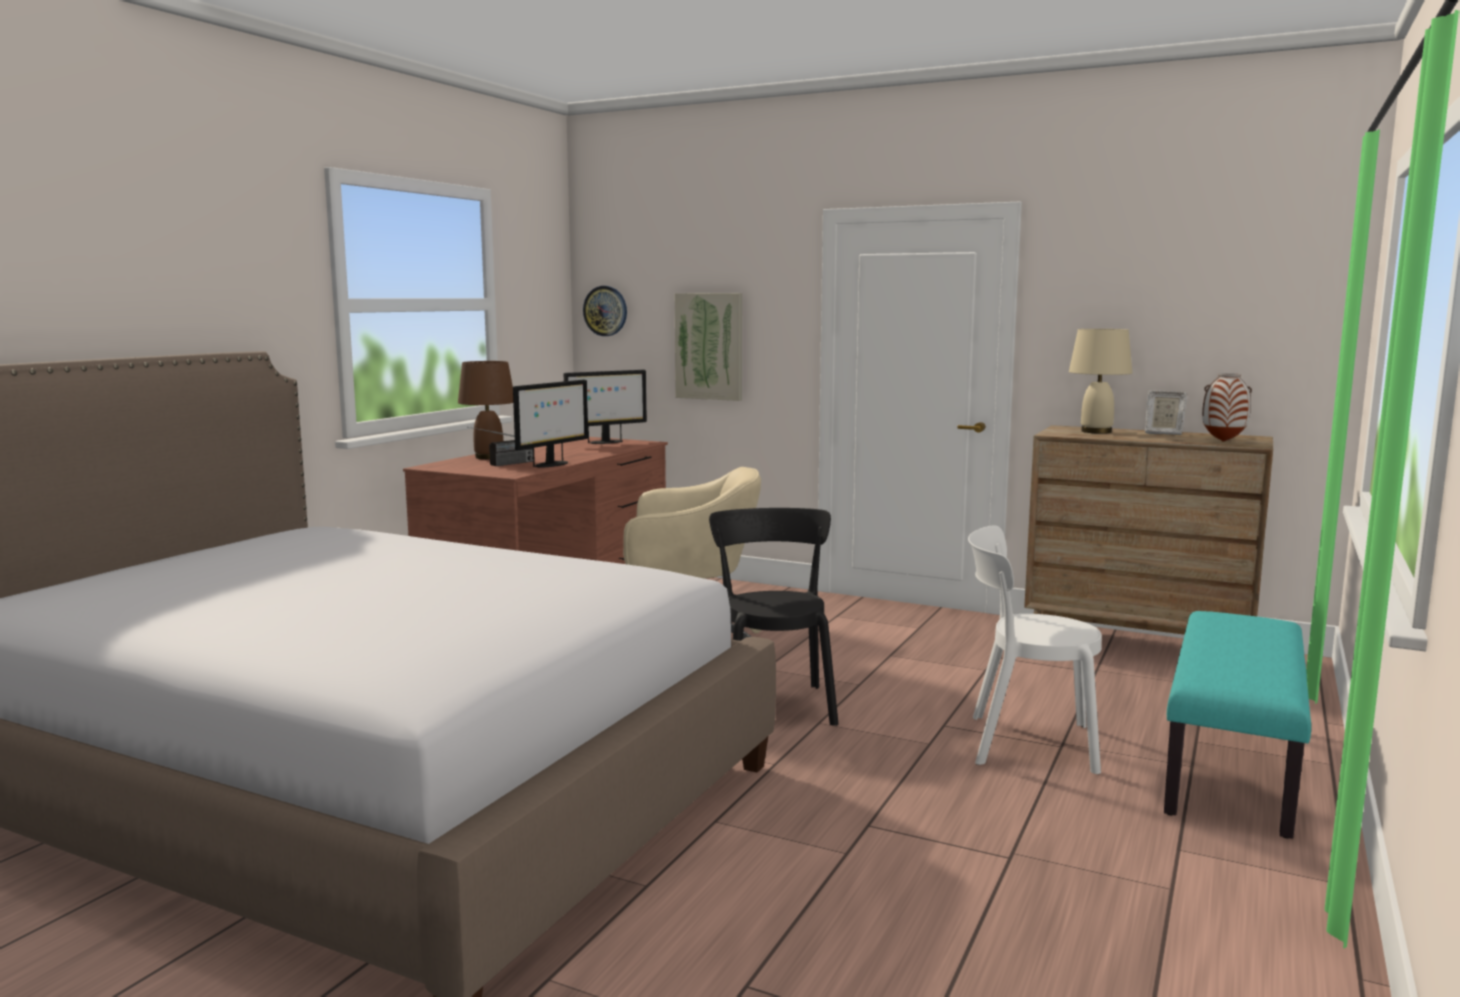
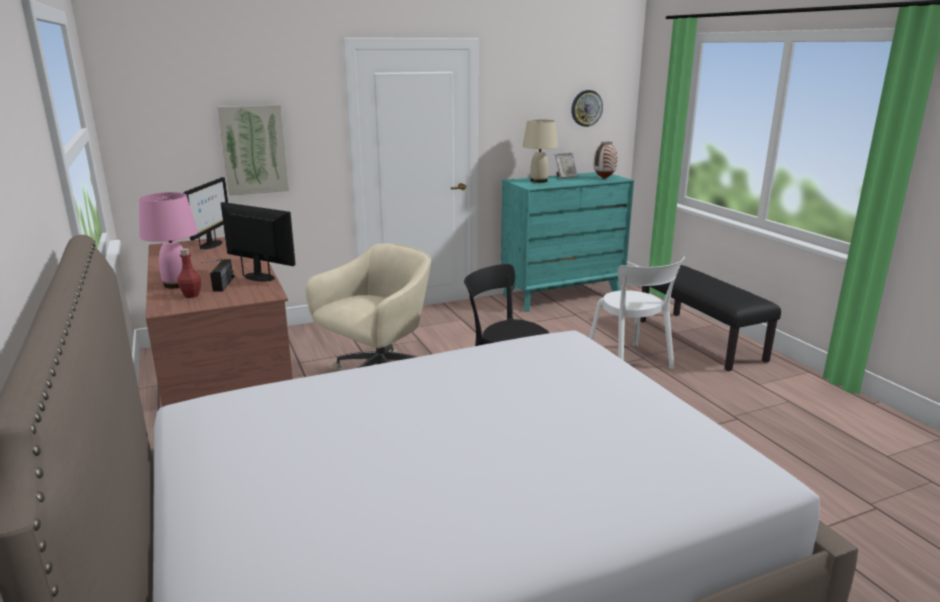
camera: 50 degrees left, 10 degrees up
(470, 464) = (191, 295): none -> red bottle
(488, 457) = (176, 284): brown table lamp -> pink table lamp
(551, 464) = (260, 277): monitor -> monitor turned 45 degrees counterclockwise
(605, 311) = (139, 125): wall clock -> wall clock (586, 108)
(1024, 743) = (631, 363): white chair -> white chair turned 75 degrees counterclockwise
(1137, 648) = (562, 295): brown dresser -> turquoise dresser
(1233, 768) = (700, 340): turquoise bench -> black bench

